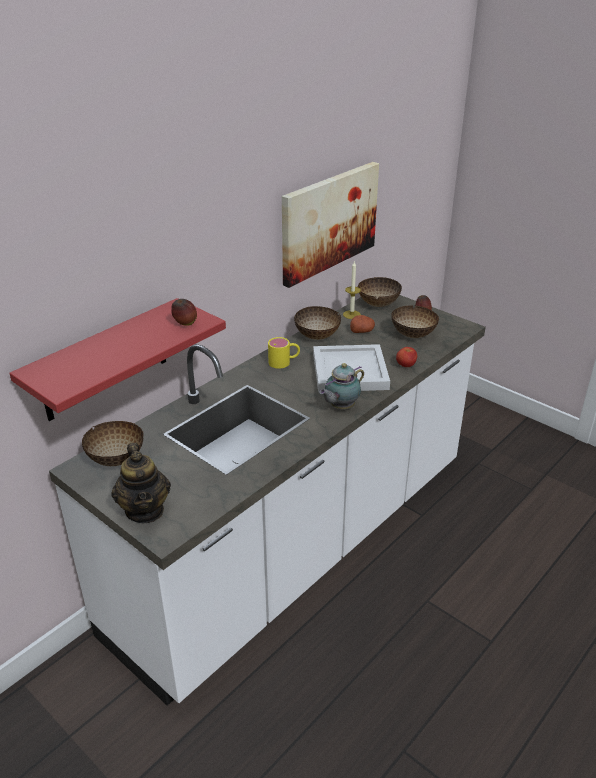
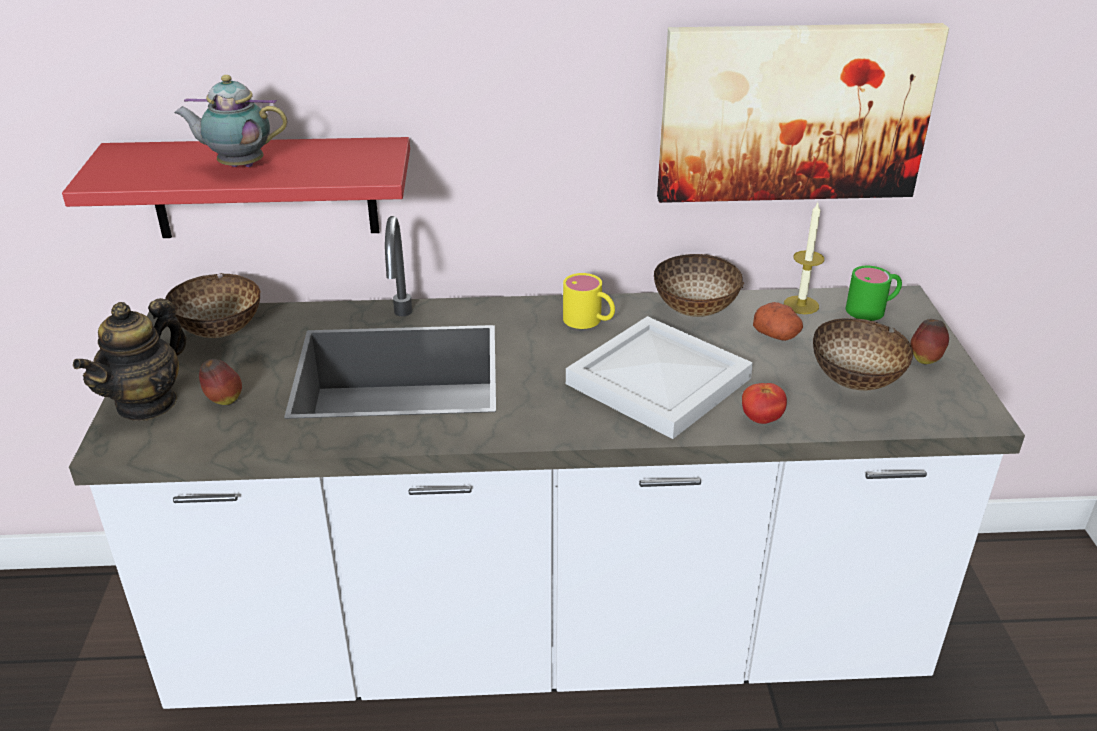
camera: 45 degrees right, 0 degrees up
(185, 324) = (348, 169): apple -> apple (223, 400)
(340, 407) = (559, 421): teapot -> teapot (238, 166)
(378, 304) = (872, 309): bowl -> green mug

